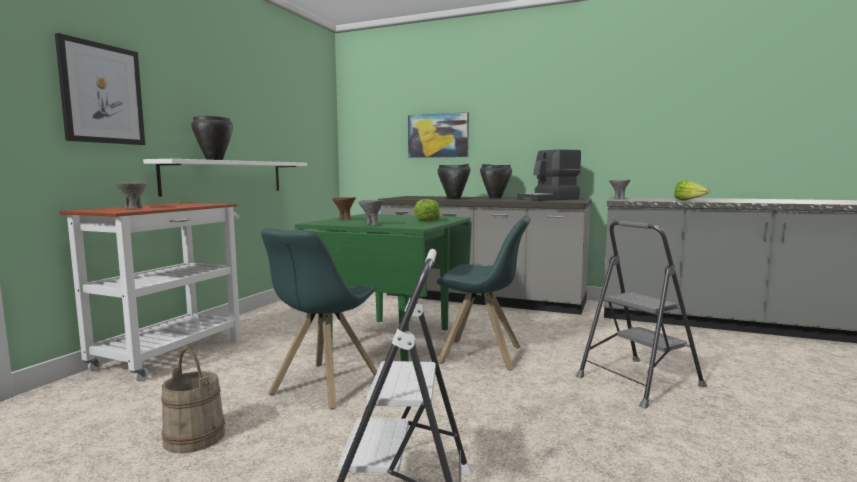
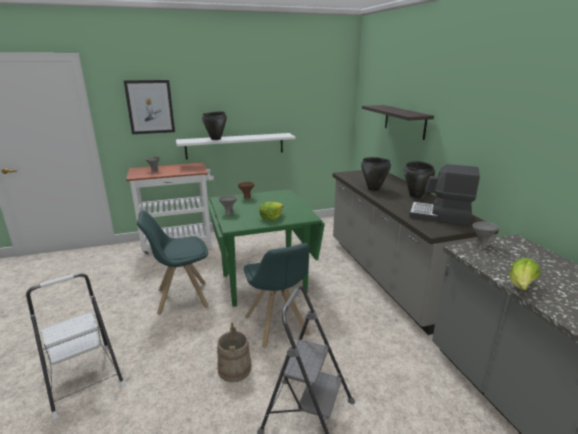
camera: 50 degrees right, 15 degrees up
(195, 437) = (109, 297): beige bucket -> beige bucket (235, 369)
(438, 135) = (404, 121): picture -> shelf

